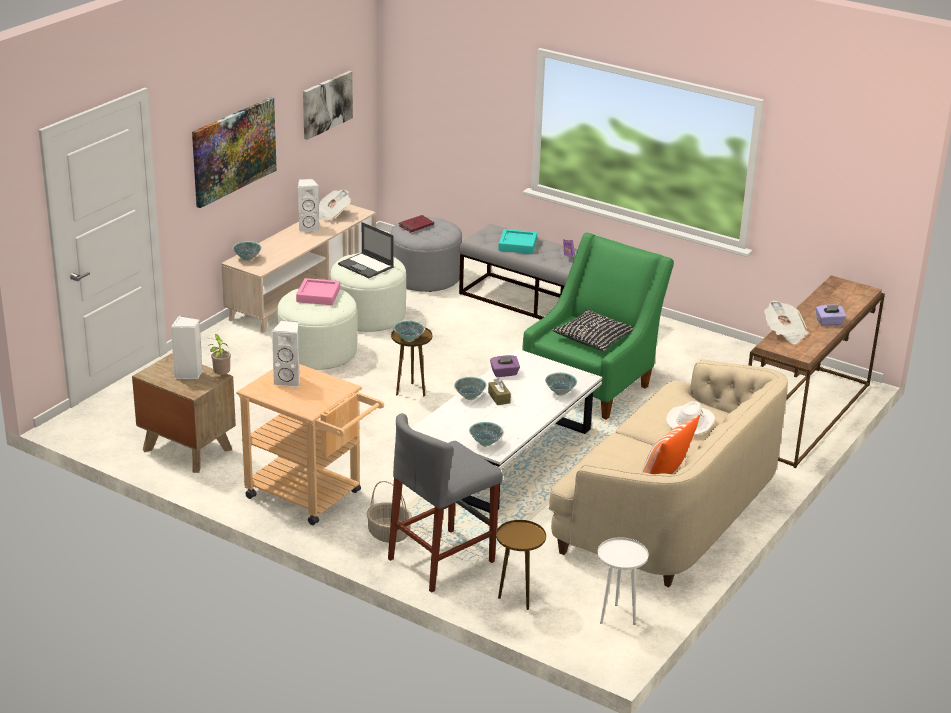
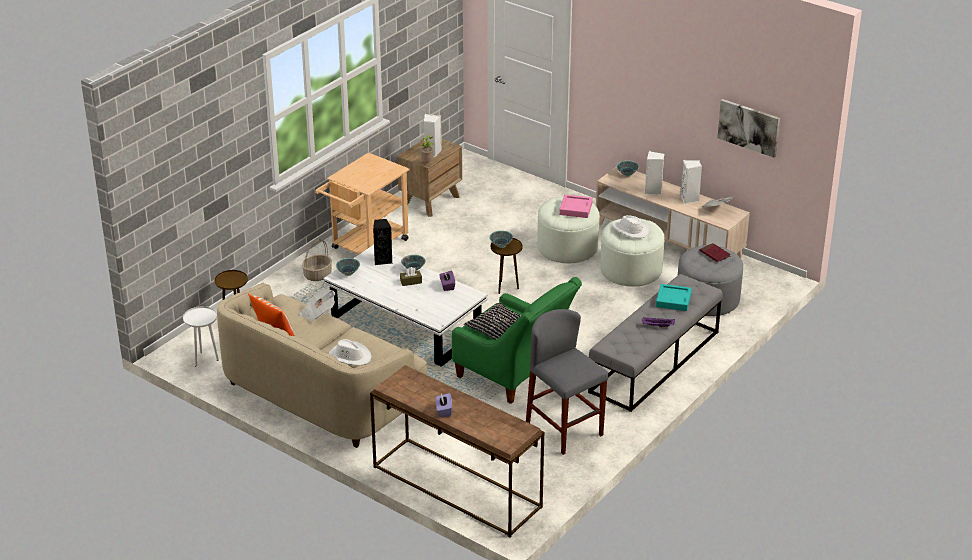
camera: 95 degrees right, 5 degrees up
(234, 151) = (644, 95): picture -> none
(288, 380) = (378, 168): white speaker -> white speaker (653, 191)
(366, 266) = (630, 229): laptop -> white hat
(441, 560) = (283, 294): grey stool -> grey stool (564, 429)
(449, 419) = (383, 260): none -> black speaker
(560, 392) = (416, 309): bowl -> none
(784, 333) = (425, 383): newspaper -> newspaper (317, 313)

